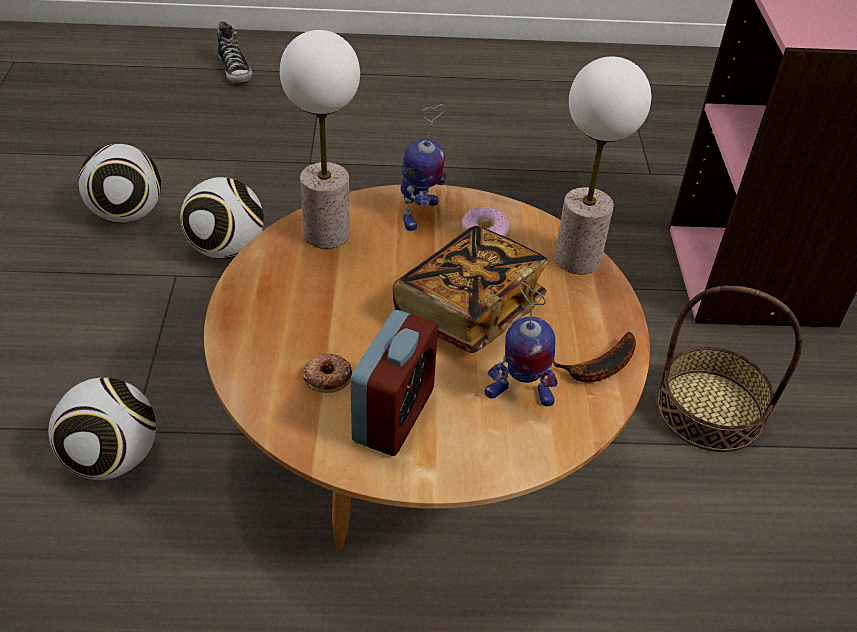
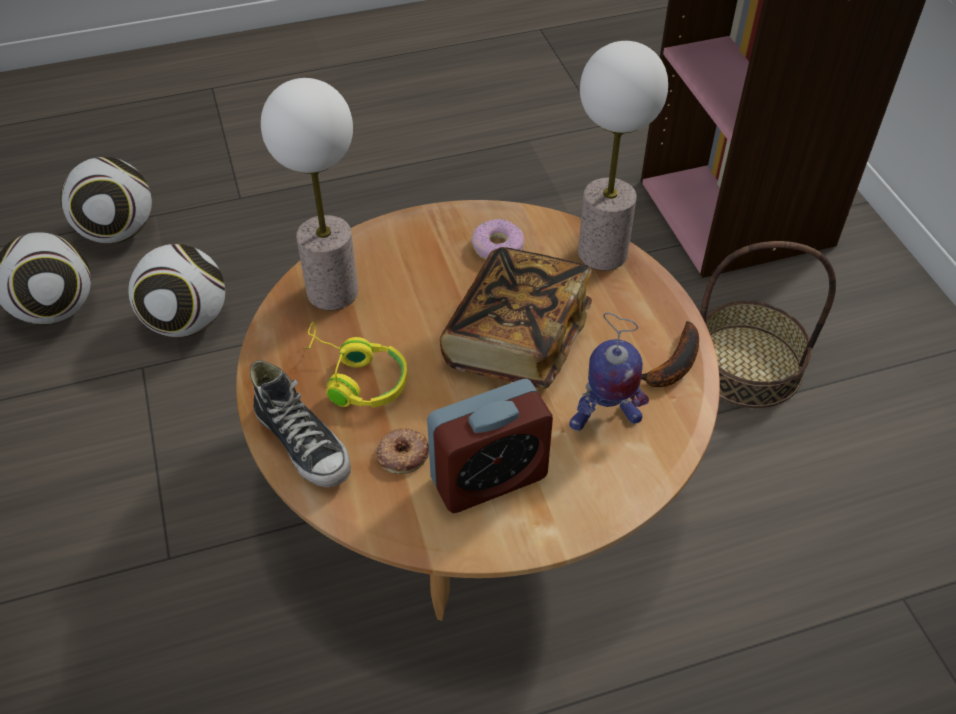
camera: 15 degrees left, 5 degrees up
(113, 458) = (158, 595): football -> football (118, 231)
(235, 70) = (111, 107): shoe -> shoe (304, 444)
(315, 305) = (355, 377): none -> yellow headphones
(393, 415) = (489, 478): alarm clock -> alarm clock turned 60 degrees clockwise
(419, 214) = (421, 244): toy robot -> none

